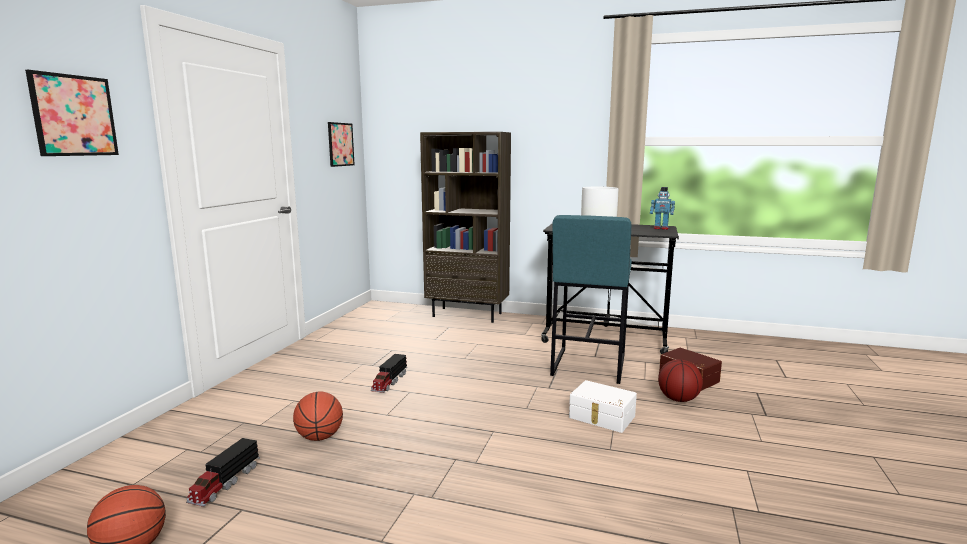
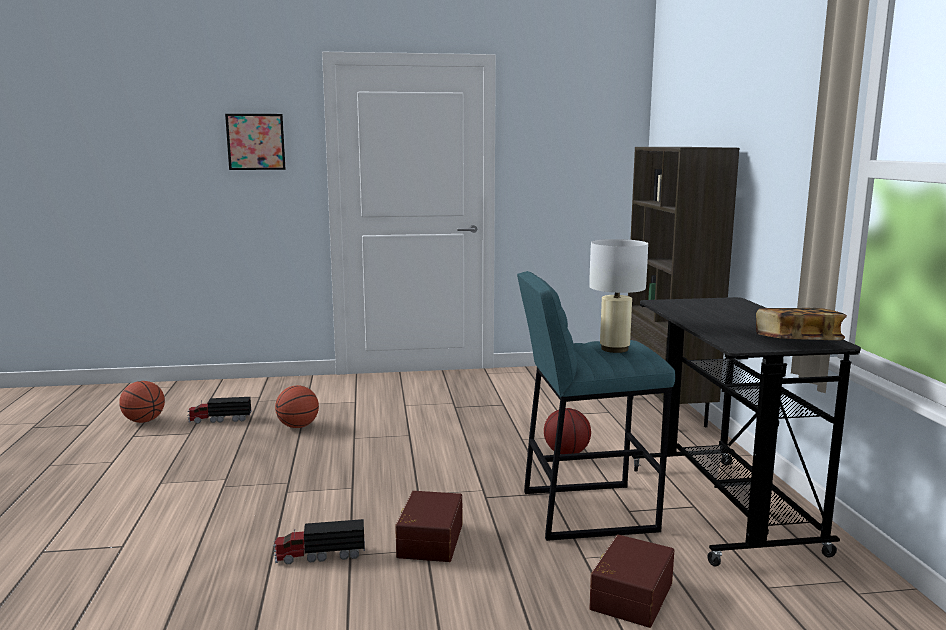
camera: 65 degrees right, 0 degrees up
(340, 144) = (591, 160): picture -> none
(389, 382) = (423, 422): toy truck -> toy truck (319, 555)
(601, 417) = (428, 540): white storage box -> brown storage box
(661, 228) = (797, 341): toy robot -> book
(678, 399) = (535, 591): basketball -> basketball (566, 453)

